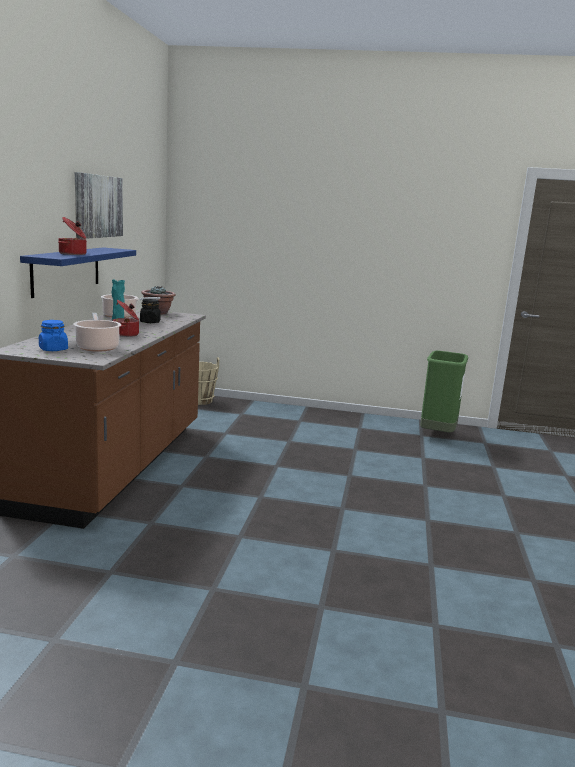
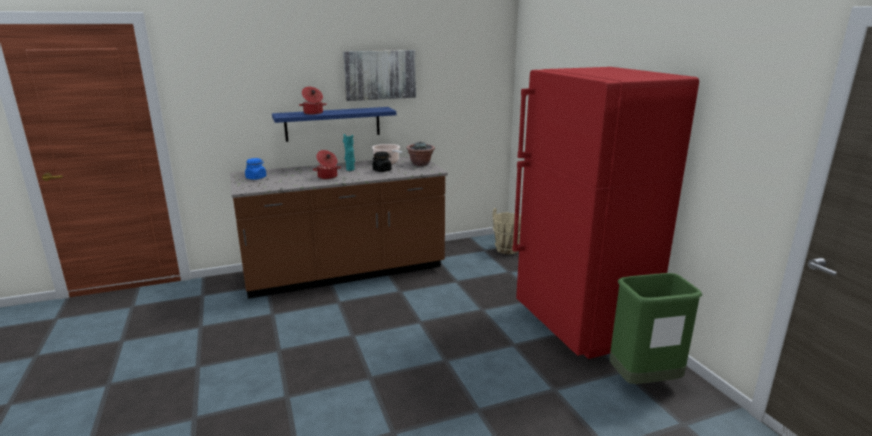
camera: 60 degrees right, 5 degrees up
(97, 347) = (277, 182): cooking pot -> none
(355, 424) = (580, 325): none -> red fridge

